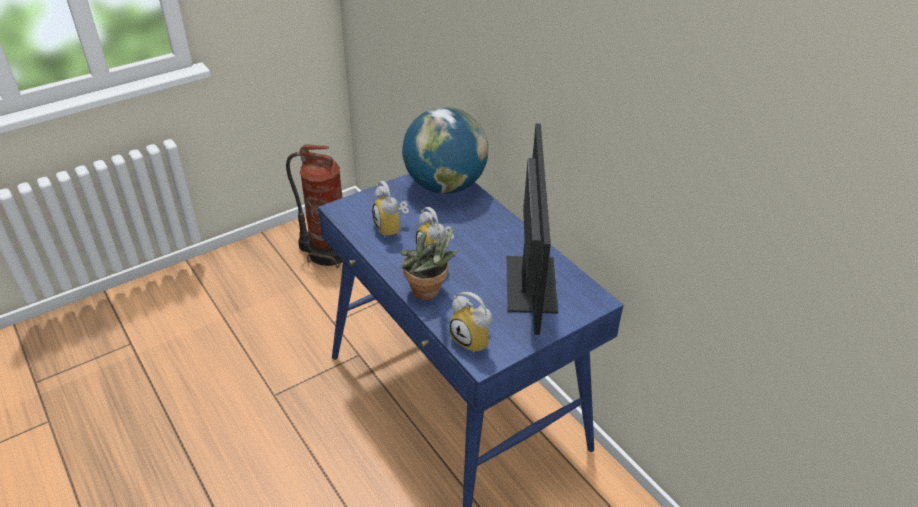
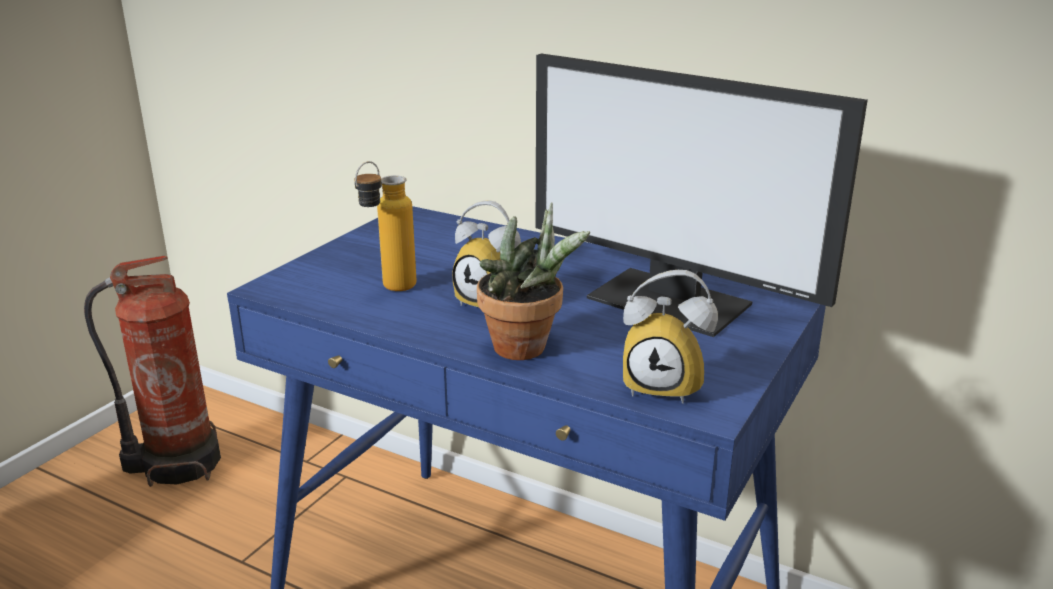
camera: 25 degrees left, 15 degrees down
(393, 229) = (389, 290): alarm clock -> bottle
(445, 185) = (429, 229): globe -> none
(529, 283) = (672, 300): monitor -> monitor turned 150 degrees clockwise

